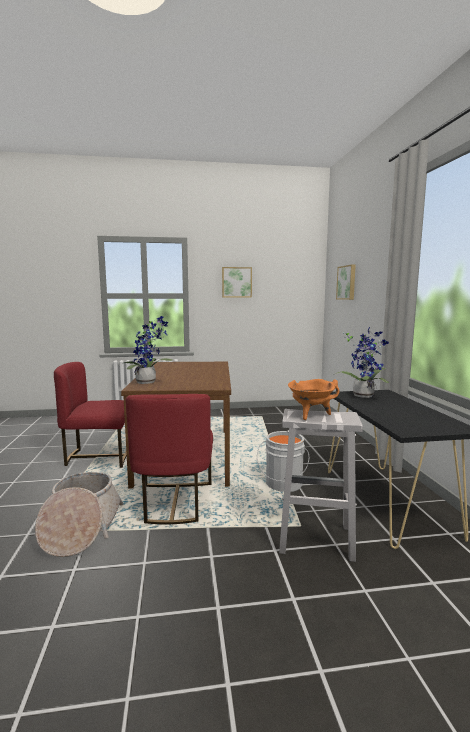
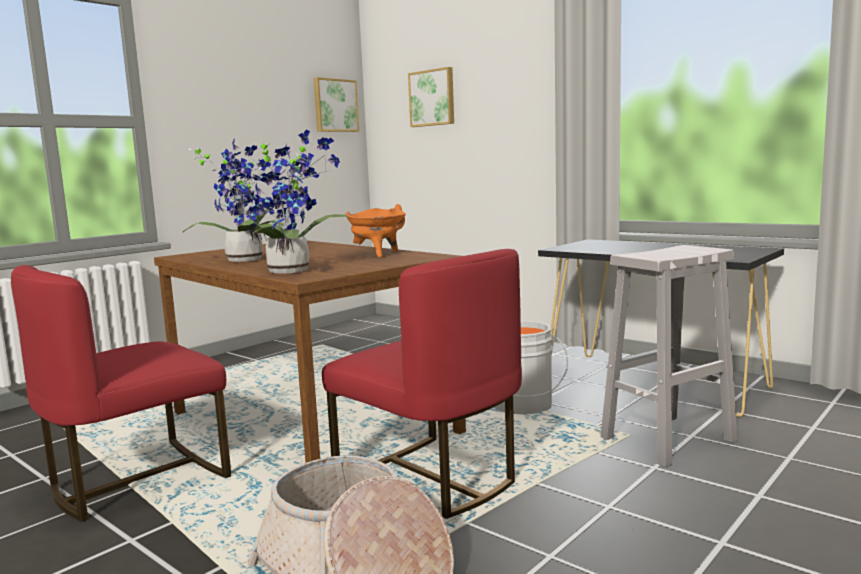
camera: 40 degrees left, 0 degrees up
(236, 282) = (232, 97): picture -> picture (335, 105)
(311, 415) = (660, 253): orange cooking pot -> orange cooking pot (377, 255)
(364, 395) = (585, 246): potted plant -> potted plant (245, 259)

